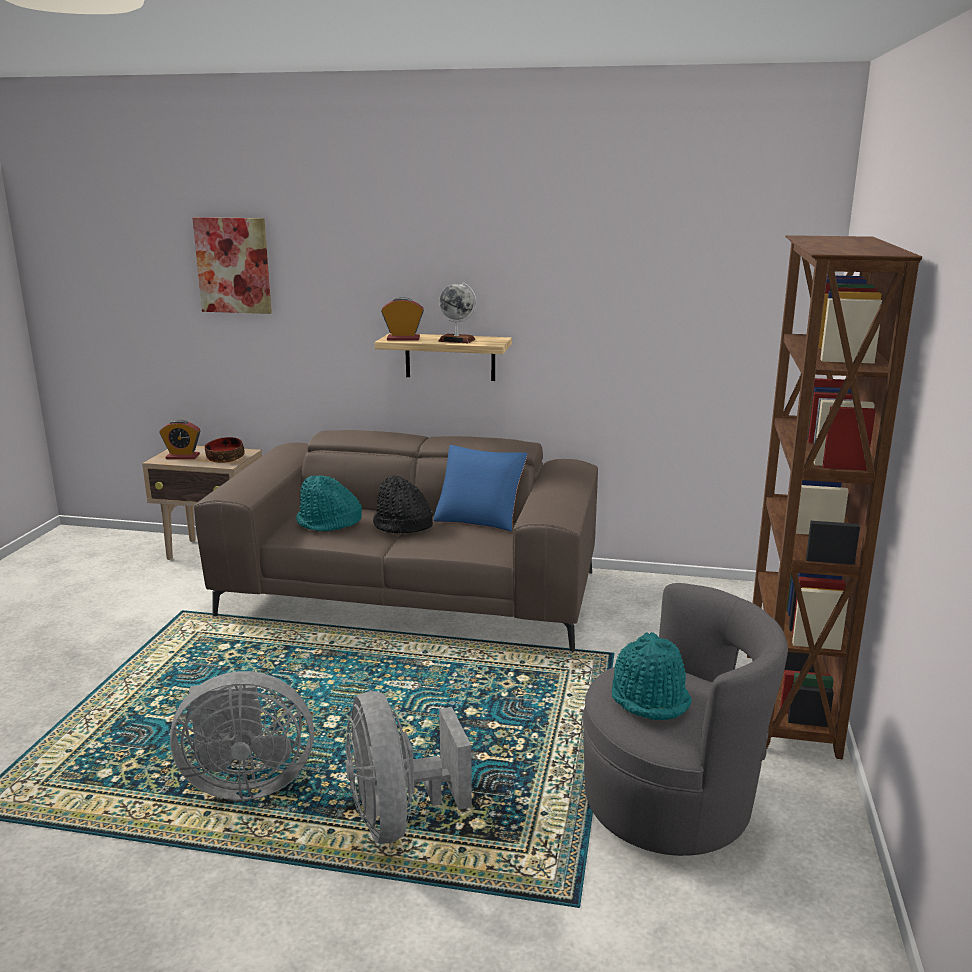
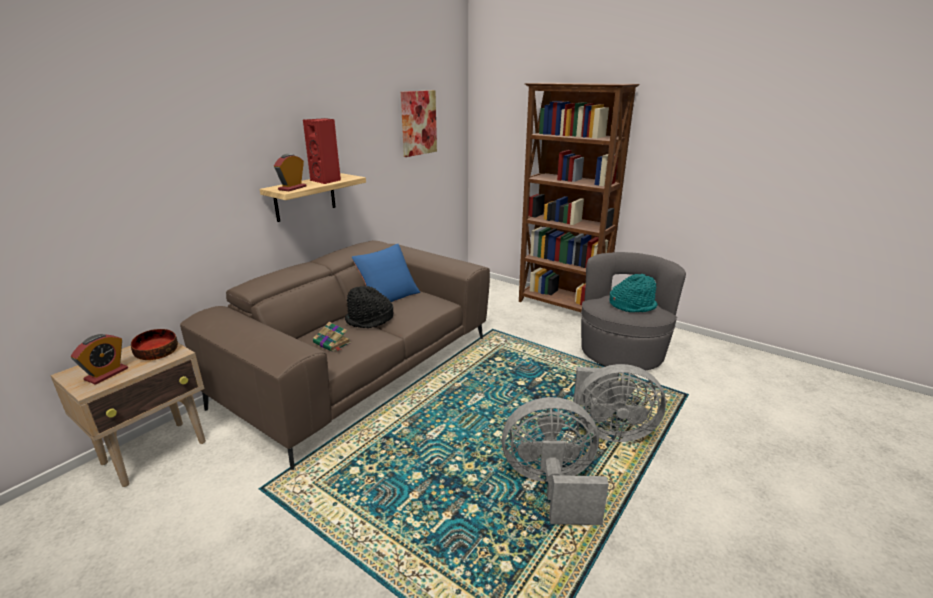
camera: 65 degrees left, 5 degrees up
(233, 265) = (85, 150): picture -> picture (418, 123)
(245, 783) = (551, 486): grey fan -> grey fan turned 105 degrees counterclockwise
(329, 523) = (332, 343): turquoise hat -> book
(457, 340) = (326, 181): globe -> red speaker

